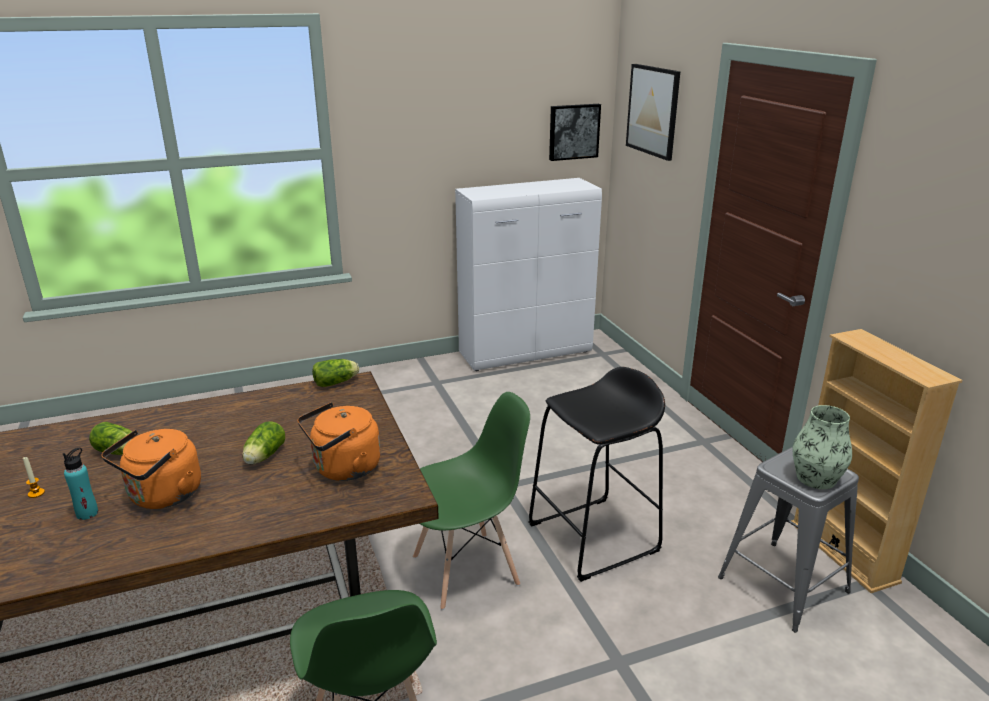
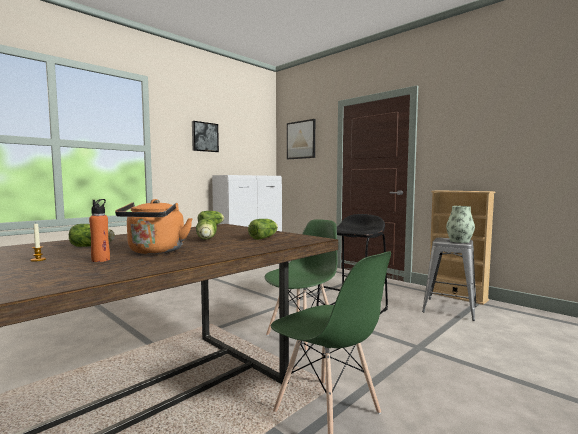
camera: 25 degrees left, 20 degrees down
(87, 513) = (101, 260): turquoise bottle -> orange bottle
(343, 469) = (264, 237): orange kettle -> lettuce
(573, 131) = (261, 154): picture -> picture (204, 137)

